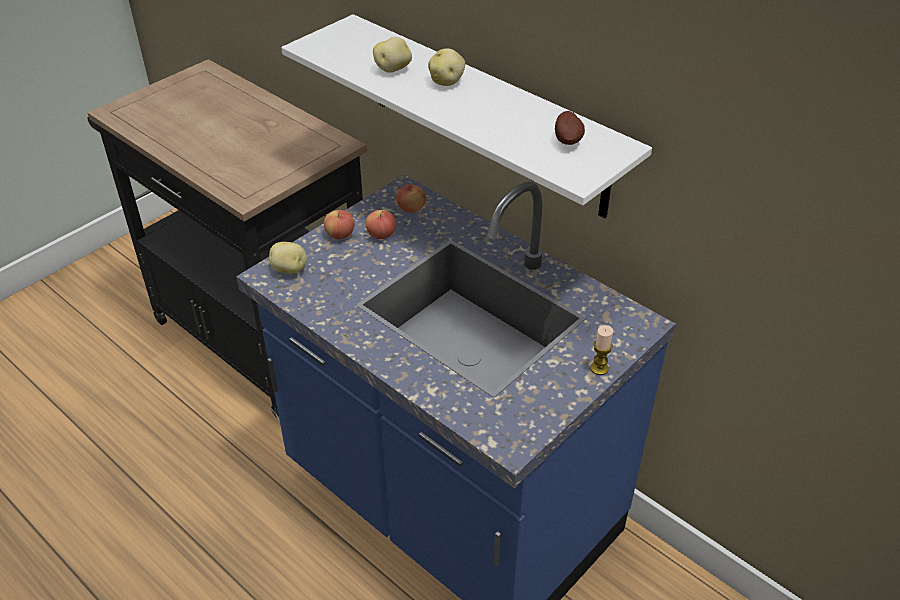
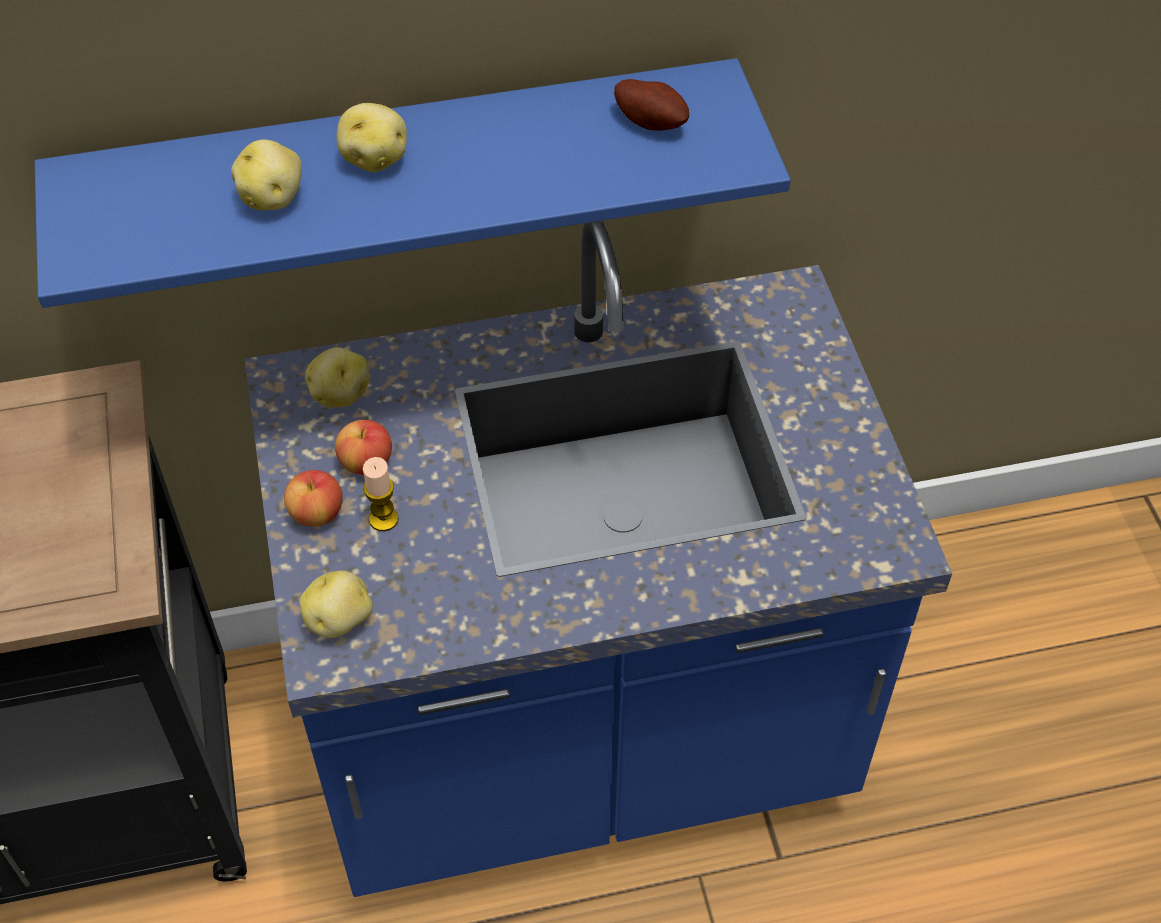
camera: 55 degrees left, 10 degrees up
(411, 208) = (339, 394): apple -> potato
(486, 115) = (403, 173): white shelf -> blue shelf
(599, 368) = (838, 383): candle -> candle (383, 519)

